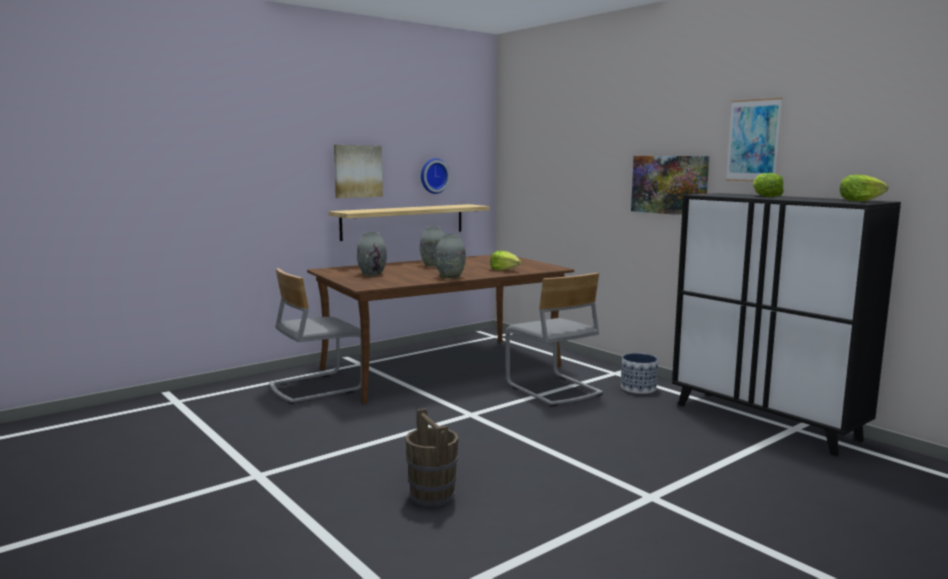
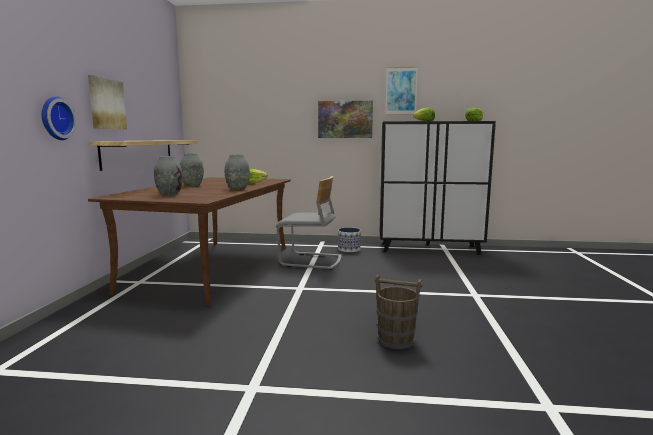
camera: 45 degrees left, 0 degrees up
(315, 387) = (139, 308): grey chair -> none
(433, 176) = (152, 114): wall clock -> wall clock (55, 118)

